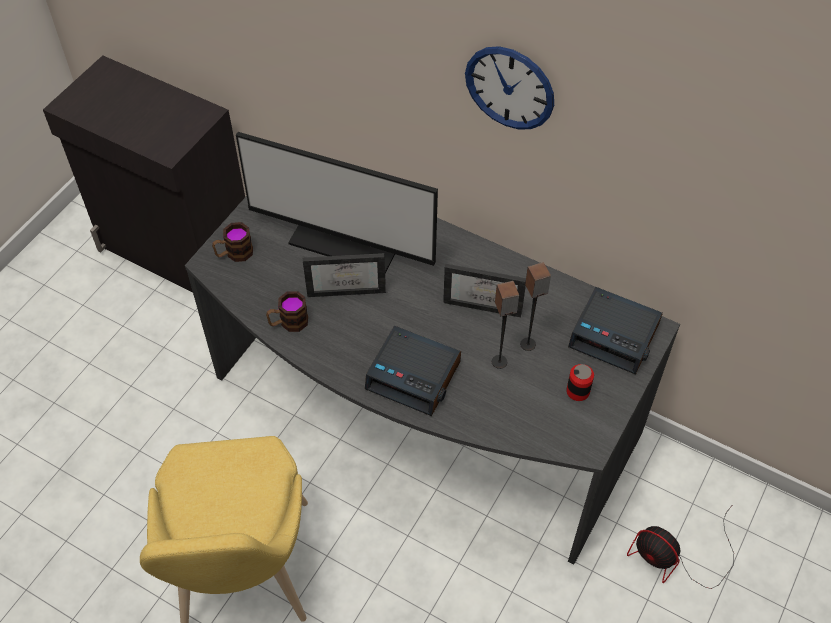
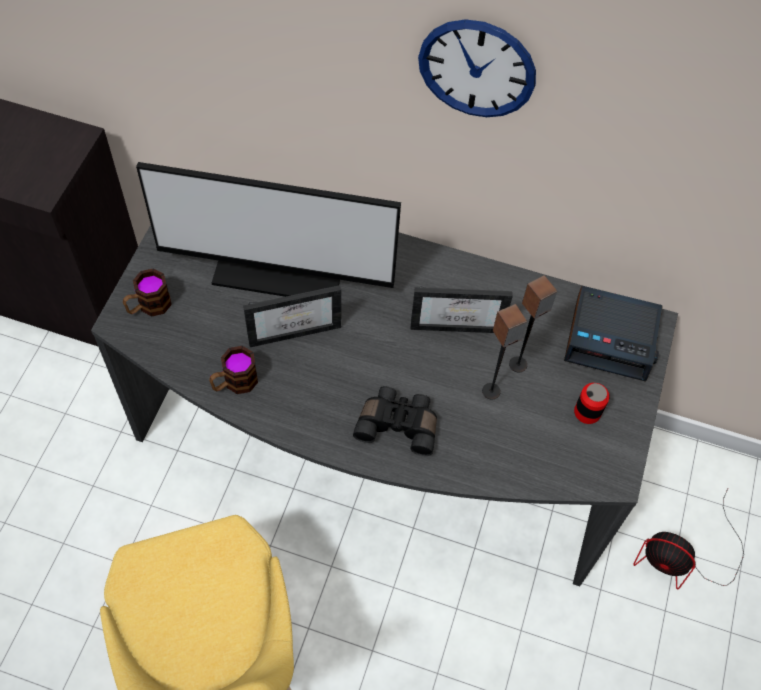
camera: 15 degrees left, 5 degrees up
(414, 375) = (398, 424): alarm clock -> black binoculars

